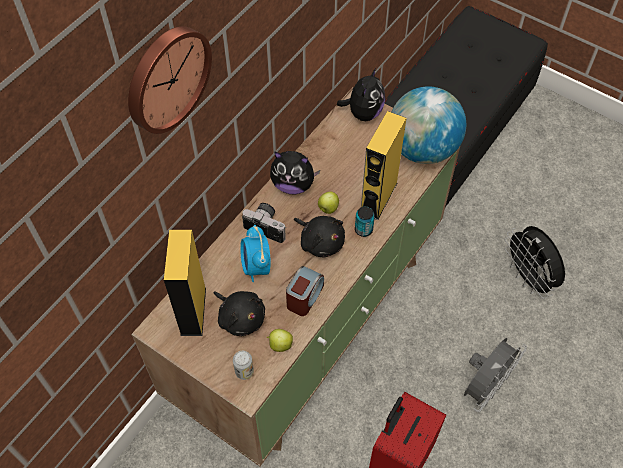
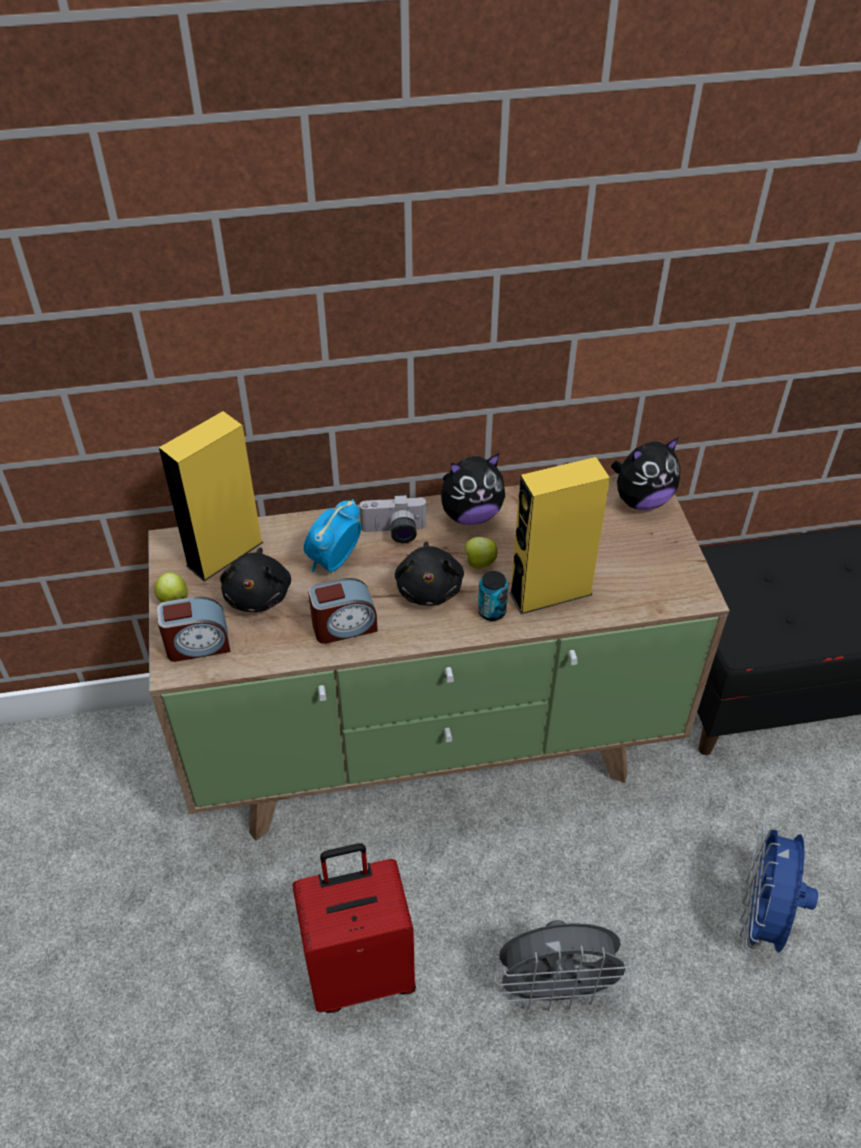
camera: 45 degrees right, 10 degrees down
(166, 78) = (276, 192): wall clock -> none
(244, 371) = (197, 645): can -> alarm clock
(267, 226) = (394, 533): camera -> camera turned 105 degrees clockwise
(280, 345) = (261, 649): apple -> apple (173, 600)
(293, 185) = (471, 514): plush toy -> plush toy turned 75 degrees counterclockwise
(422, 149) = (669, 583): globe -> none
(528, 278) = (761, 918): black fan -> blue fan

